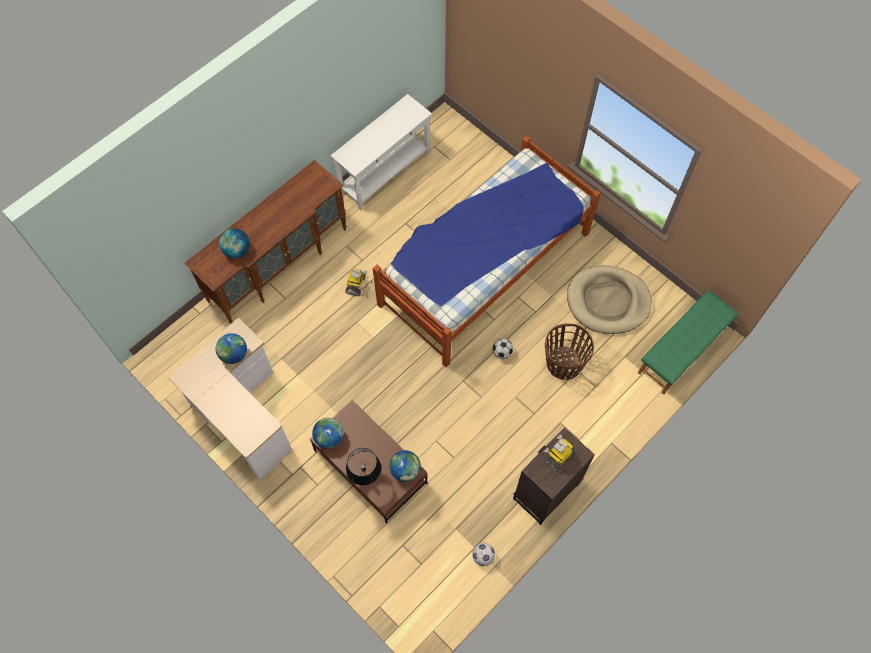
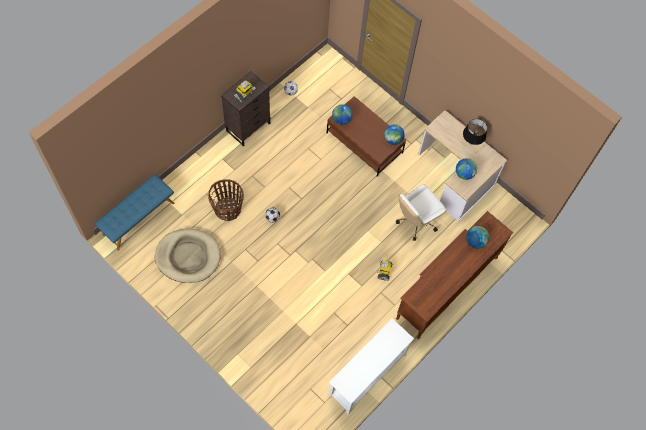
camera: 175 degrees right, 0 degrees up
(308, 348) = (415, 222): none -> white office chair
(365, 477) = (367, 116): black table lamp -> black table lamp (470, 145)
(483, 268) = (283, 285): bed -> none
(682, 351) = (138, 218): green bench -> blue bench

